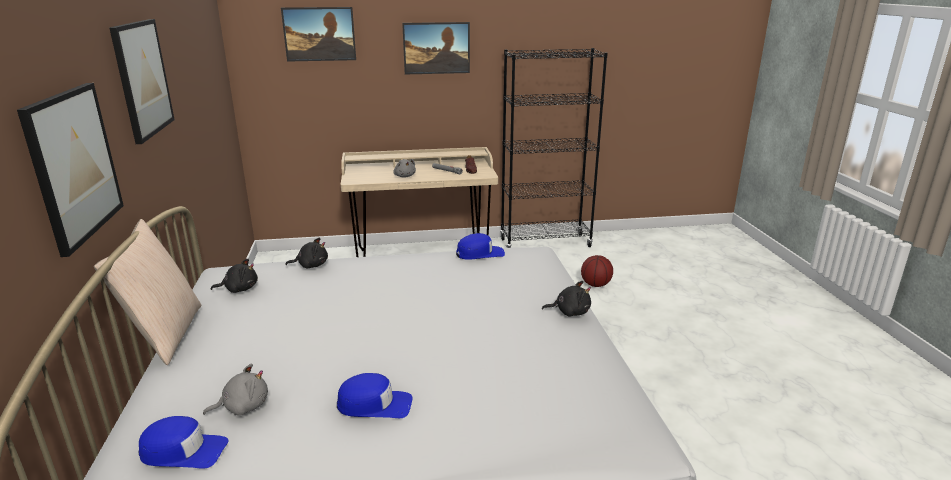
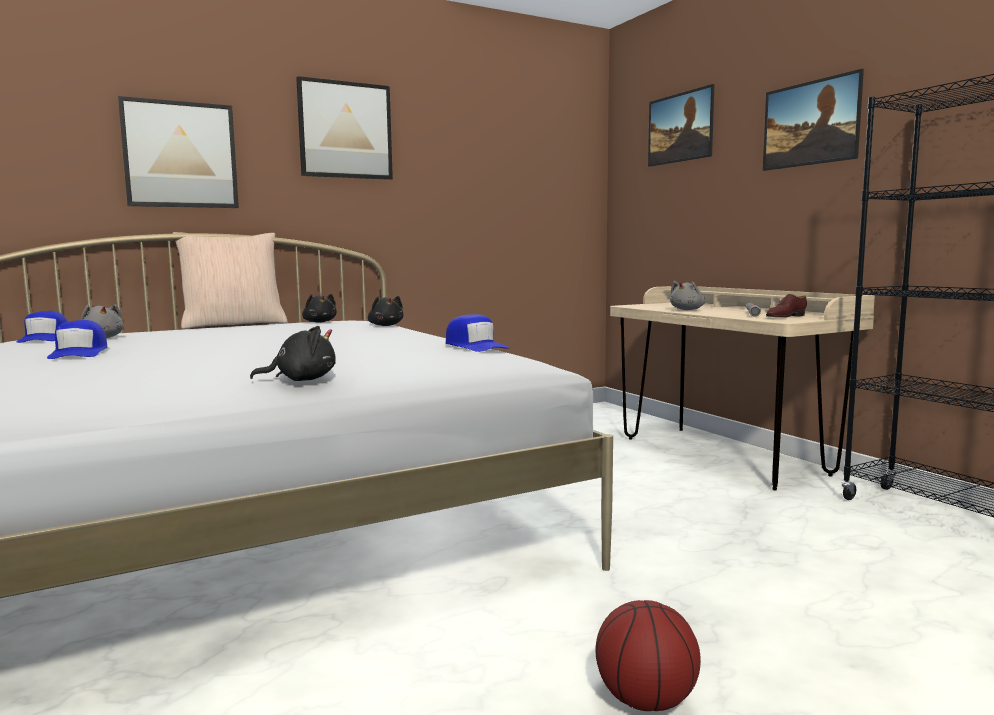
camera: 70 degrees right, 15 degrees down
(570, 312) = (301, 380): black plush toy -> black plush toy turned 90 degrees counterclockwise
(596, 285) = (867, 592): basketball -> basketball (647, 701)

